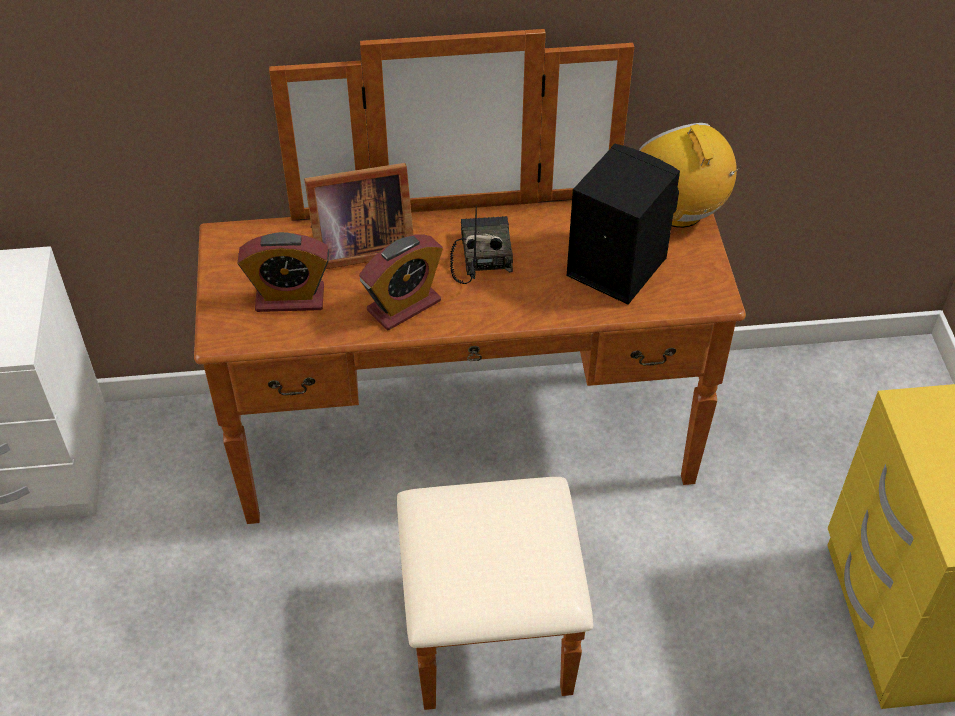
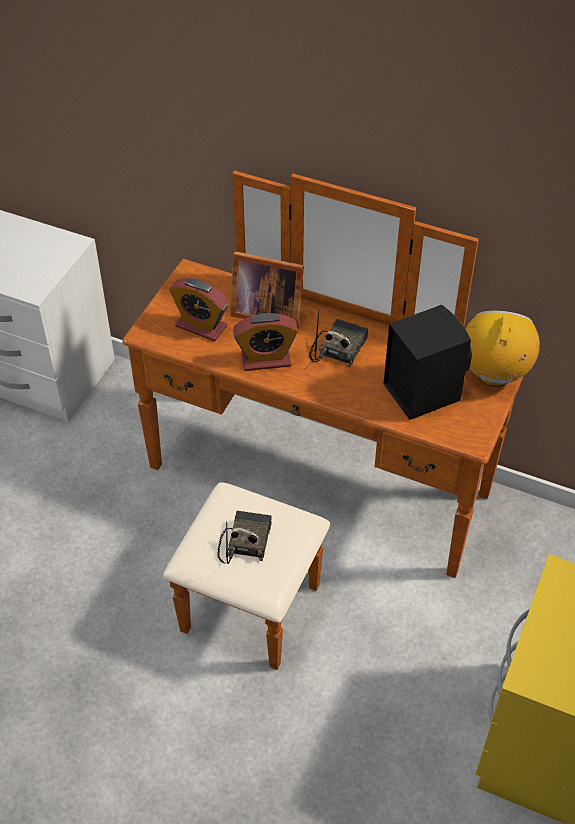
camera: 30 degrees right, 0 degrees up
(490, 549) = (244, 541): none -> radio

